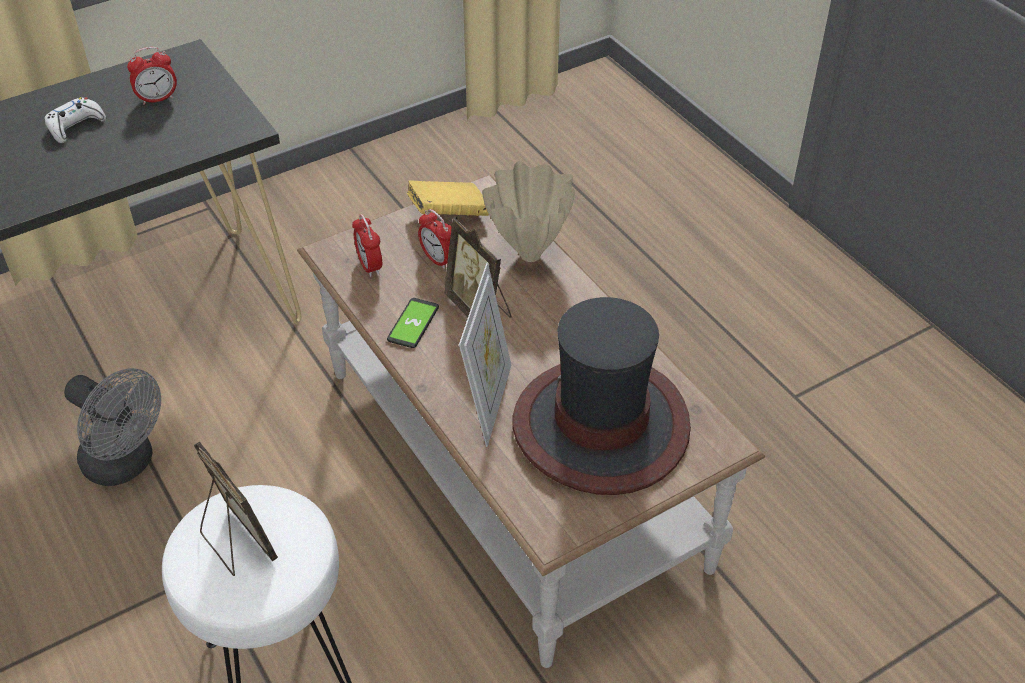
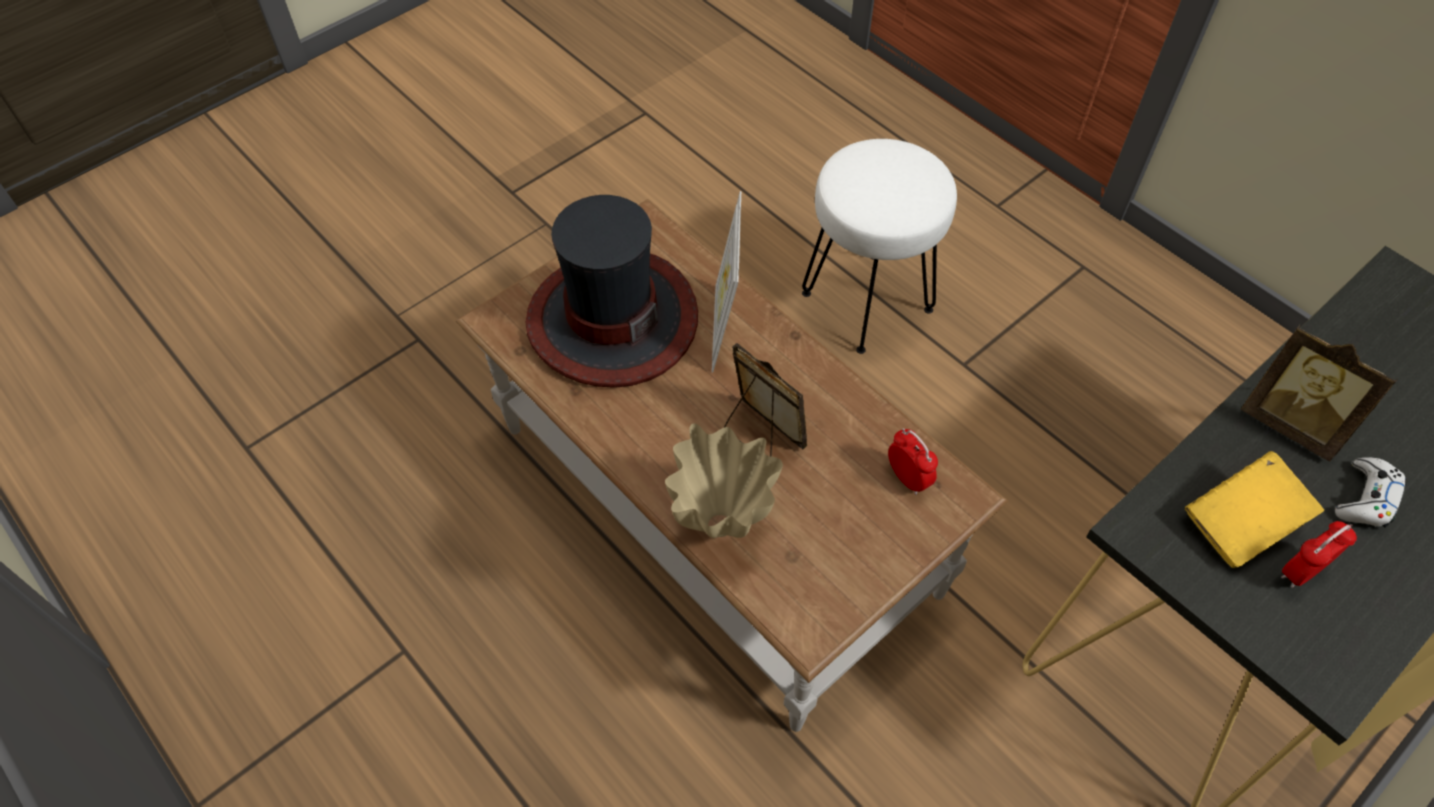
camera: 170 degrees right, 10 degrees up
(126, 464) = (1102, 450): grey fan -> none
(236, 543) = (898, 183): picture frame -> picture frame (1292, 423)
(413, 324) = (829, 406): phone -> none
(438, 260) = (830, 501): alarm clock -> none
(448, 214) = (841, 580): yellow book -> yellow book (1241, 524)

